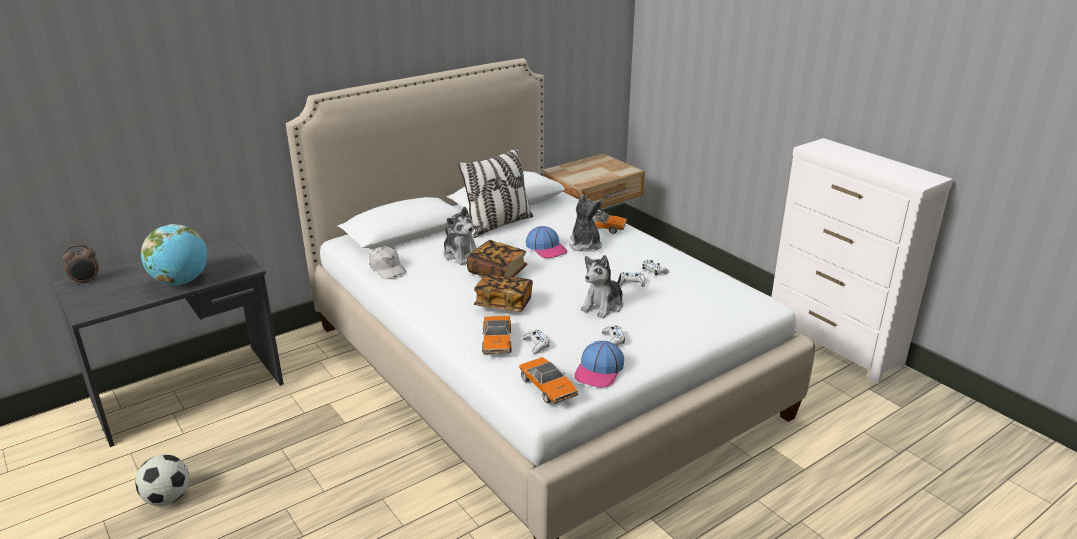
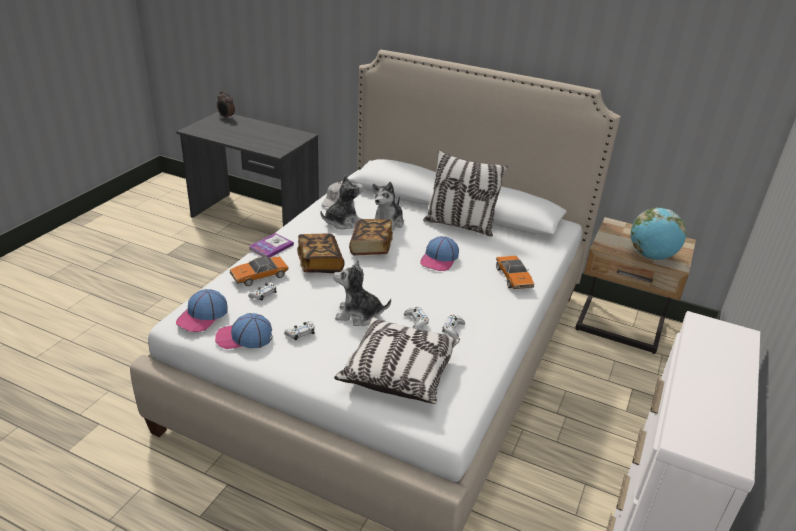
camera: 60 degrees right, 5 degrees up
(167, 498) = (156, 253): football -> none
(181, 282) = (245, 140): globe -> globe (651, 256)
(443, 325) = (271, 247): none -> book
(548, 387) = (202, 316): toy car -> cap
(585, 245) = (467, 277): plush toy -> plush toy (342, 222)
(695, 307) = (398, 372): none -> pillow

